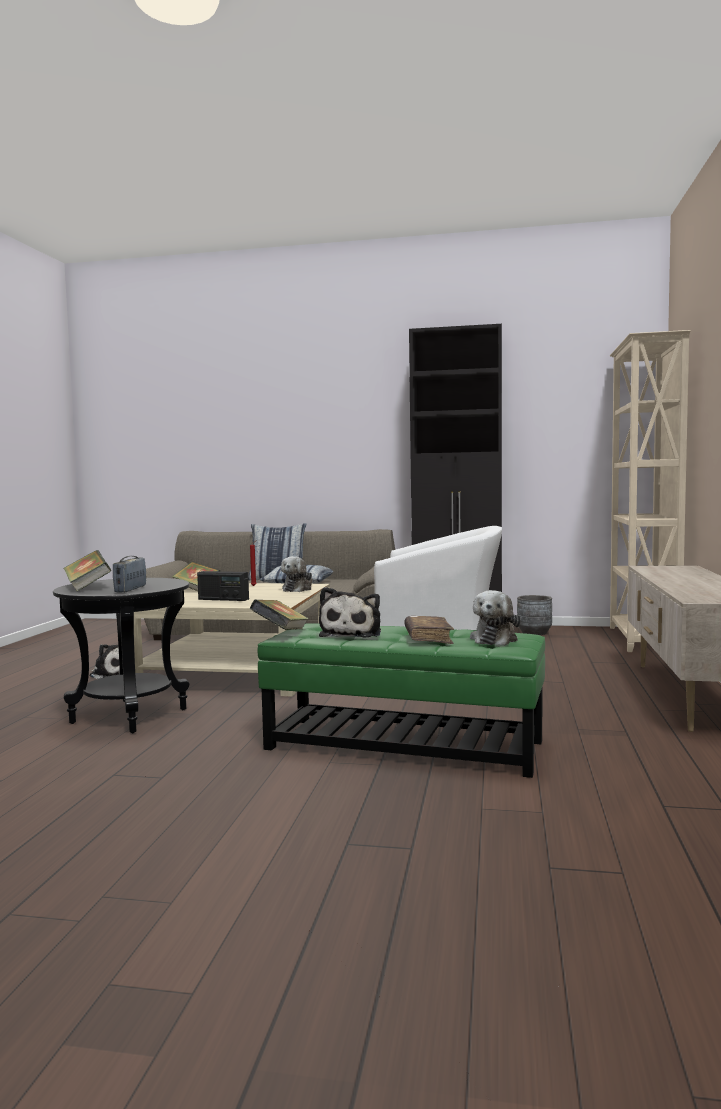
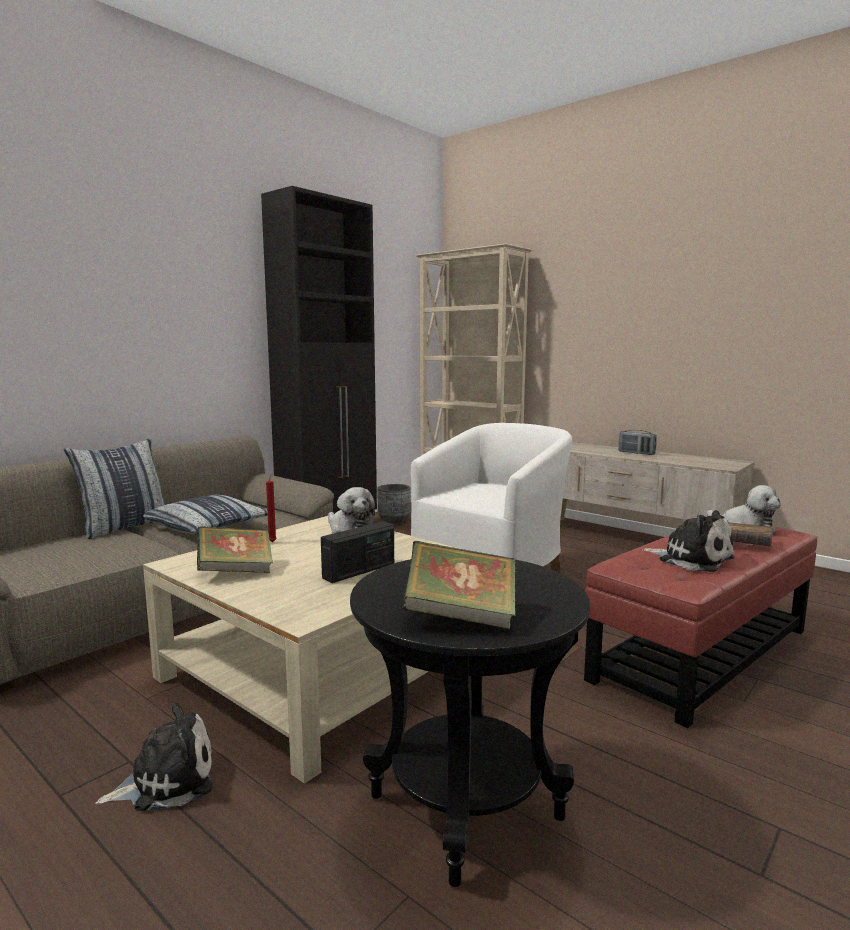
camera: 60 degrees left, 5 degrees up
(130, 589) = (532, 592): radio -> radio (636, 453)
(280, 634) = (671, 583): book -> none
(403, 744) = (701, 653): green ottoman -> red ottoman

